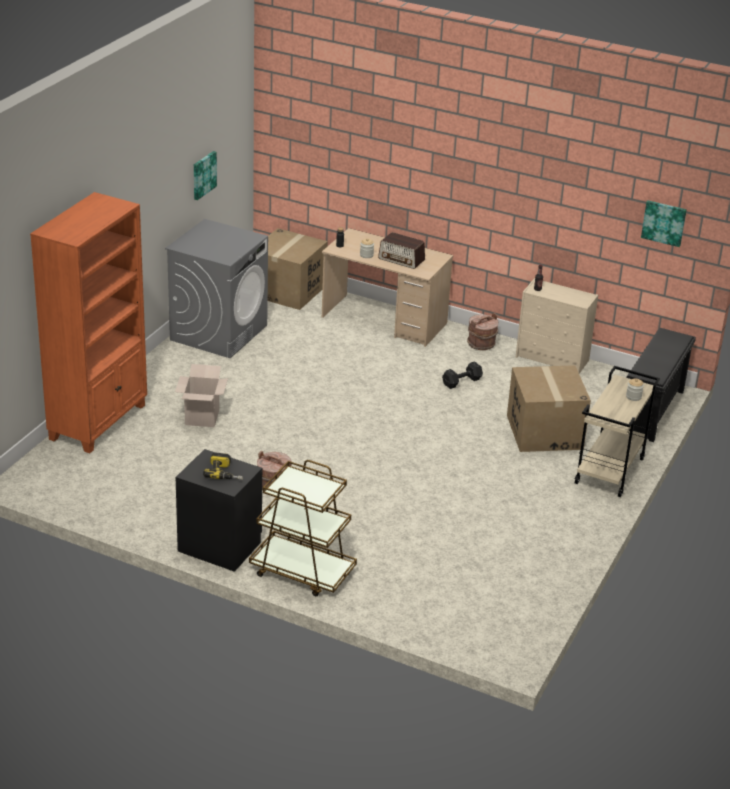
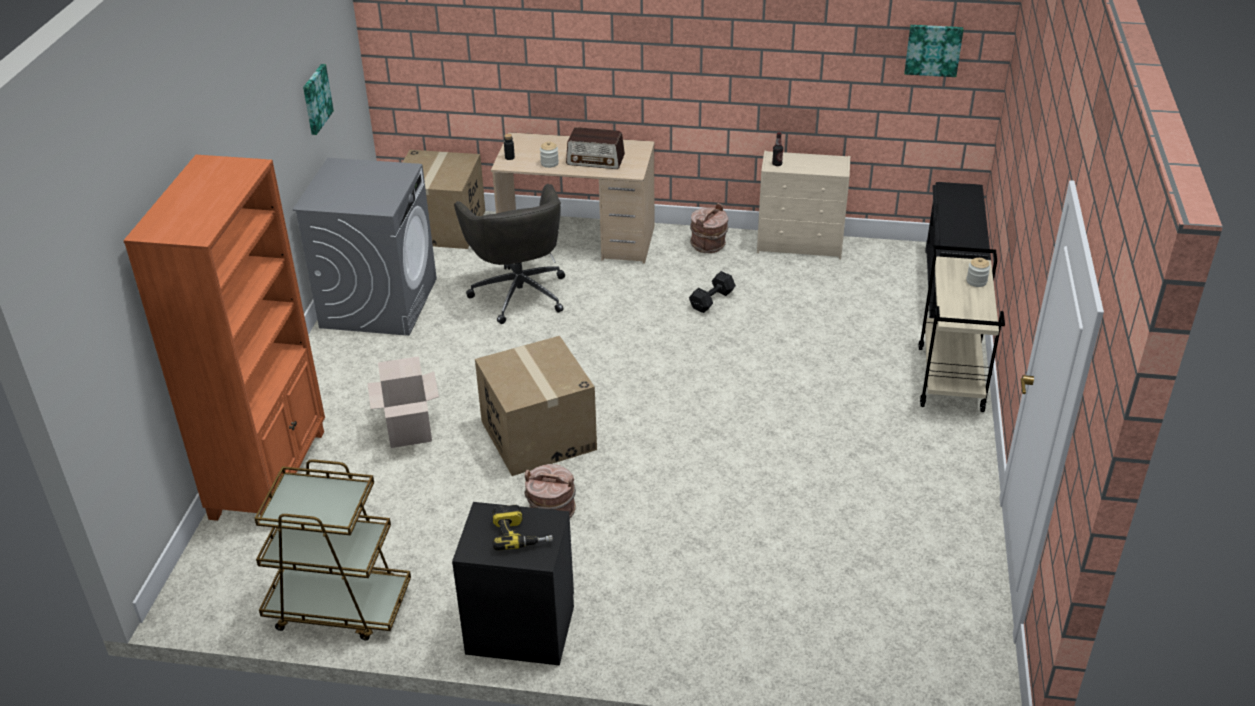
camera: 15 degrees left, 5 degrees up
(302, 571) = (651, 638): brown cart -> brown cart (338, 606)
(322, 347) = (519, 292): none -> grey office chair
(544, 432) = (845, 344): cardboard box -> cardboard box (538, 435)

